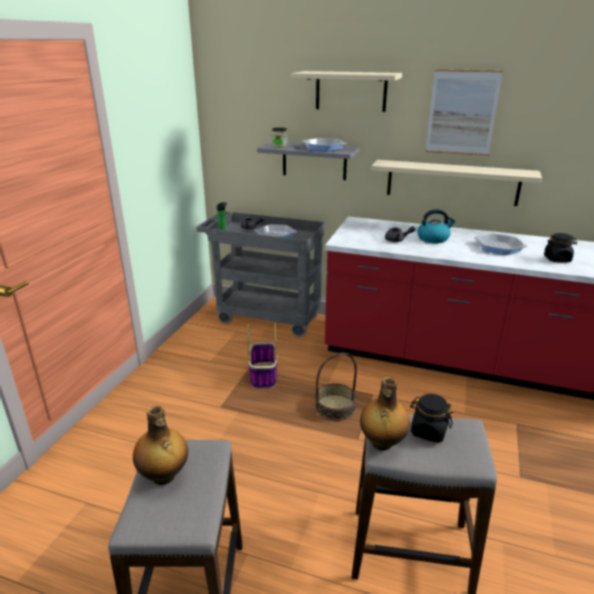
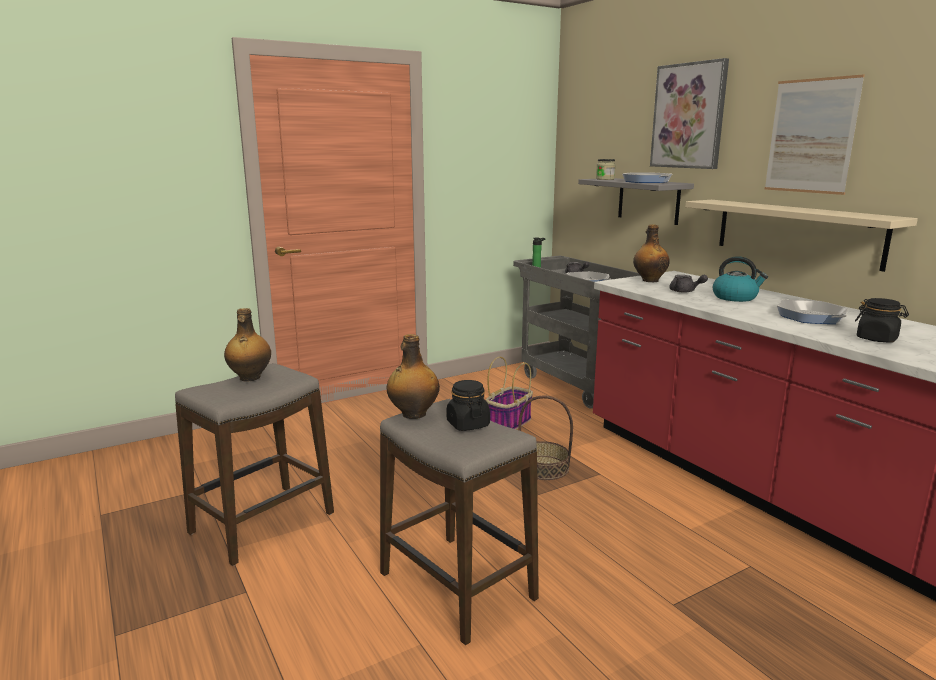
camera: 40 degrees right, 10 degrees down
(351, 91) = (689, 116): beige shelf -> picture
(356, 233) = (649, 280): none -> bottle

